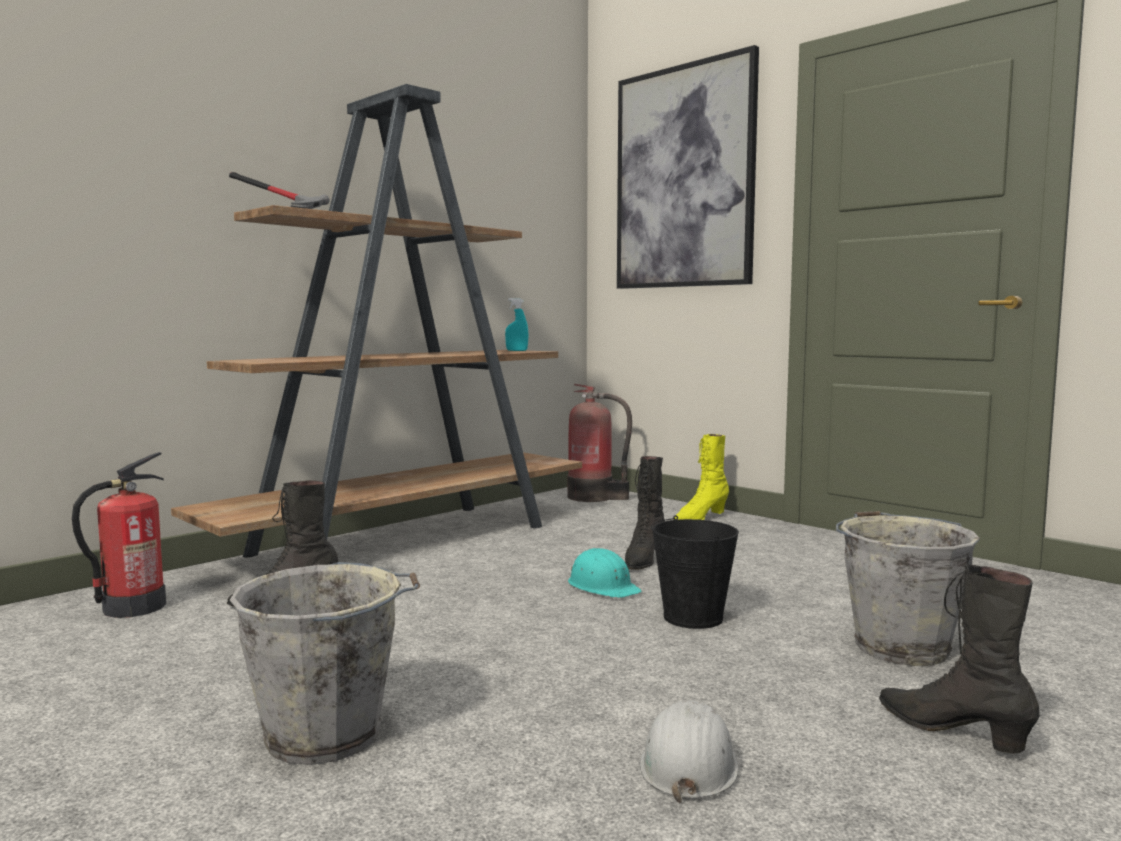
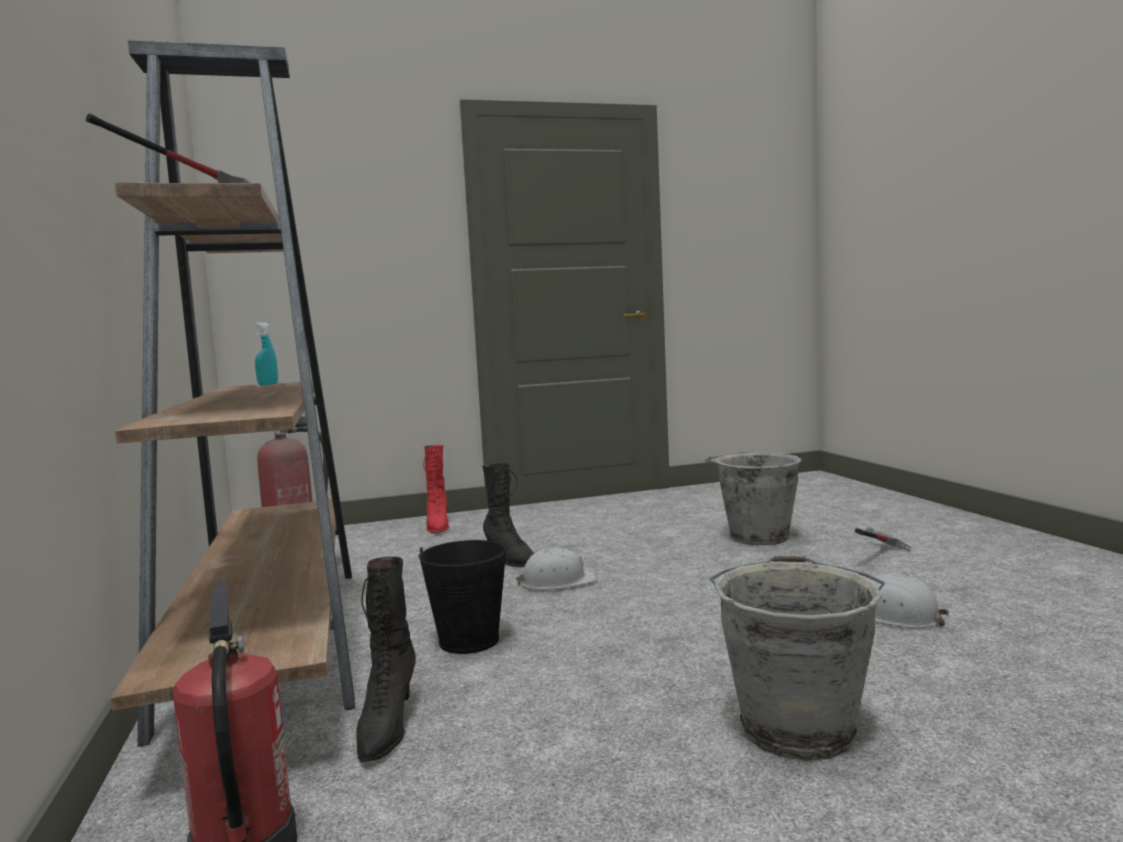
camera: 60 degrees left, 0 degrees up
(603, 586) = (557, 582): turquoise hard hat -> white hard hat
(684, 178) = (345, 200): picture -> none
(693, 617) = (658, 569): black bucket -> black bucket (469, 640)
(700, 519) = (437, 526): yellow boot -> red boot
(952, 732) = (874, 554): black boot -> hammer

